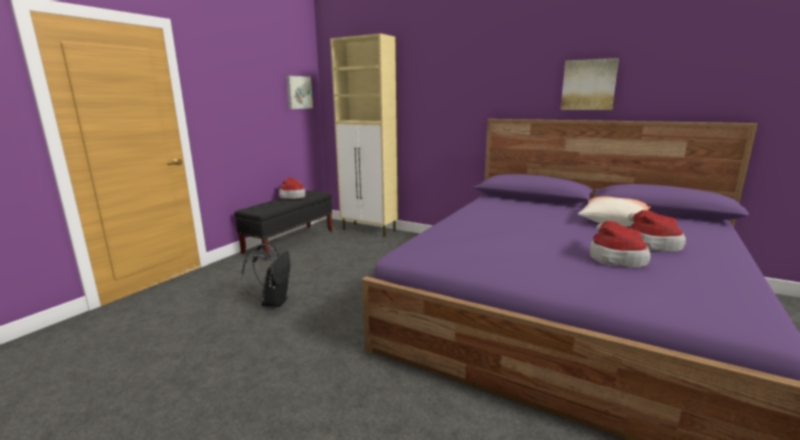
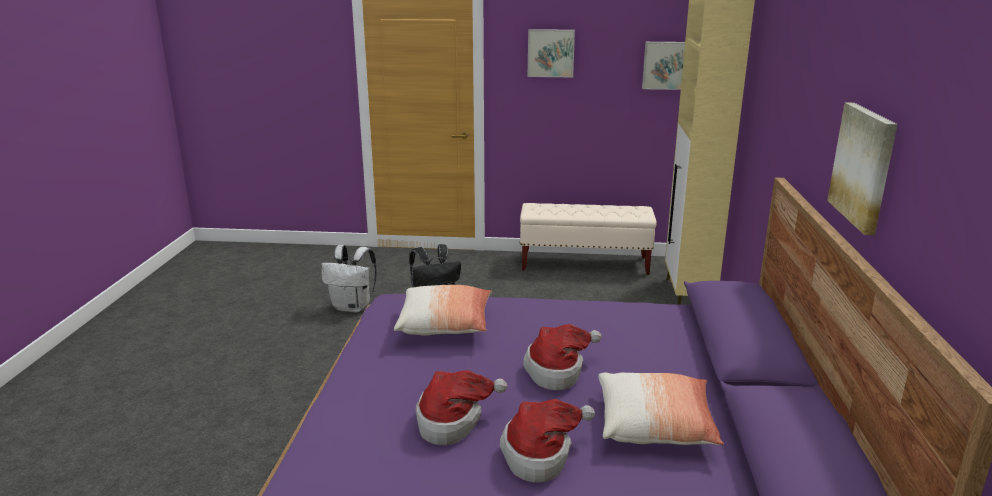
camera: 65 degrees right, 5 degrees up
(213, 341) = (353, 307): none -> white backpack
(231, 83) = (550, 53): none -> picture
(290, 241) = (585, 264): black bench -> beige bench
(292, 196) = (606, 207): hat -> hat (558, 371)
(477, 240) = (445, 324): none -> pillow

